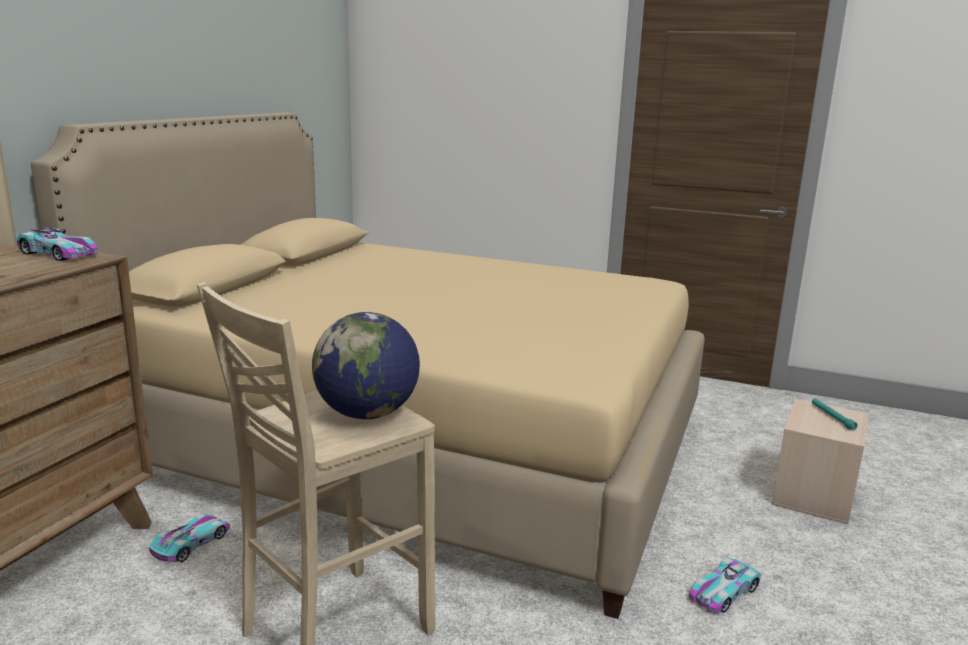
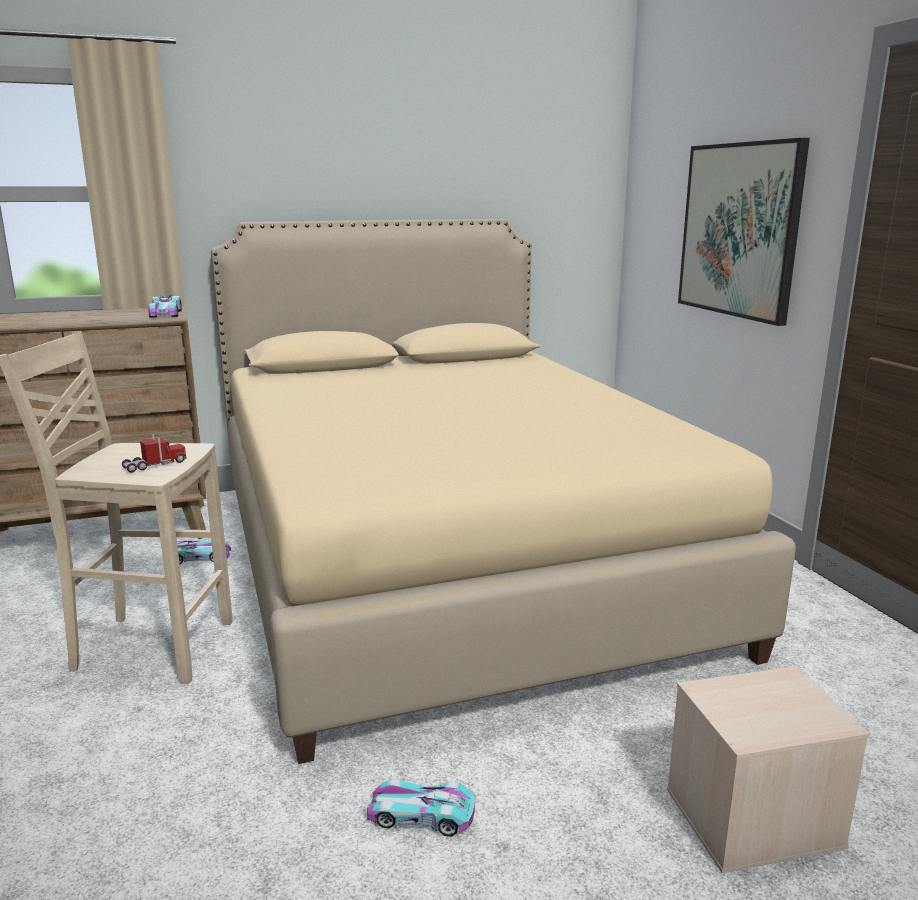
camera: 50 degrees right, 0 degrees up
(367, 414) = (155, 465): globe -> toy truck
(509, 120) = (739, 230): none -> picture
(832, 417) = (787, 707): turquoise flashlight -> none

